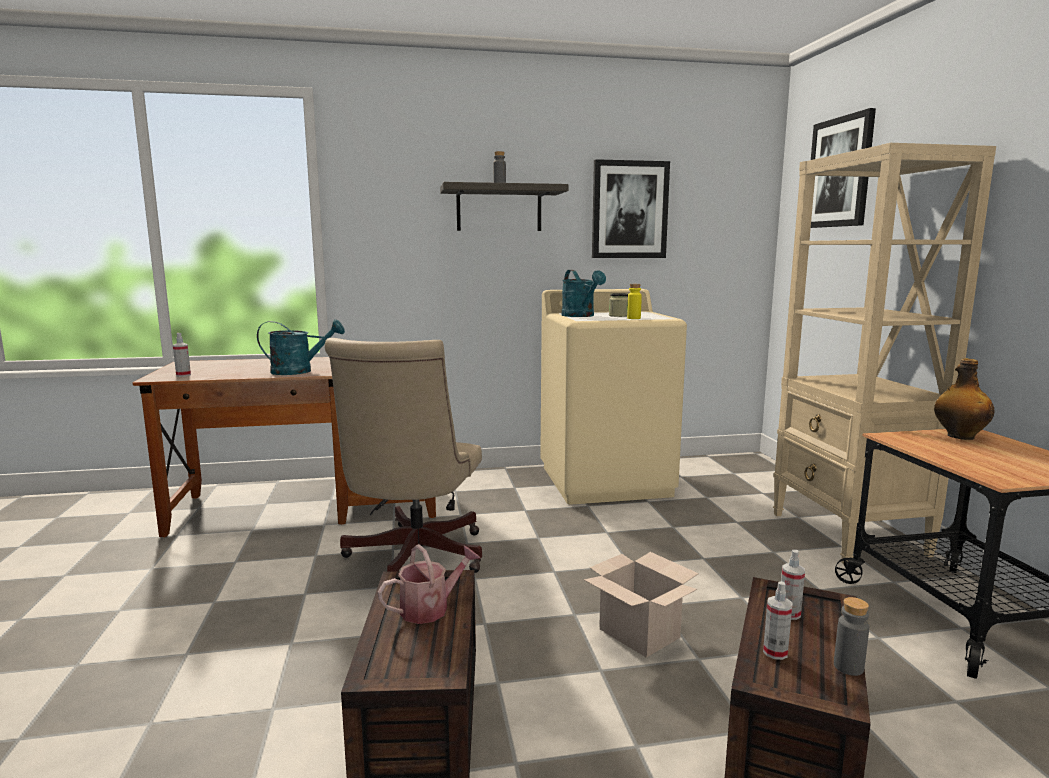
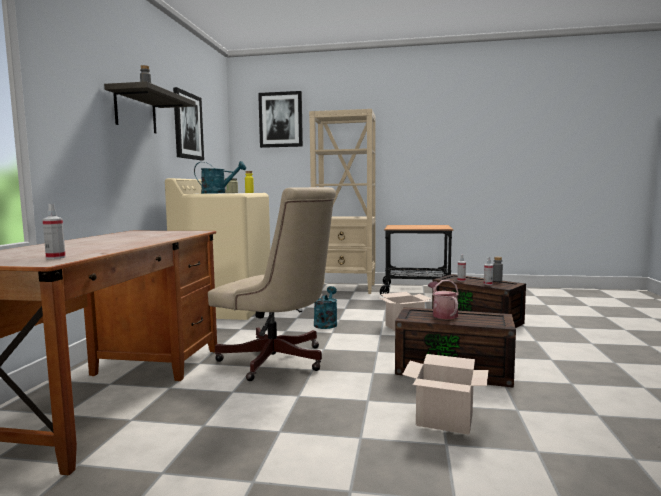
camera: 70 degrees left, 5 degrees down
(220, 715) = (443, 420): none -> cardboard box
(299, 371) = (135, 242): turquoise watering can -> turquoise watering can (326, 323)
(959, 436) = (397, 226): bottle -> none

